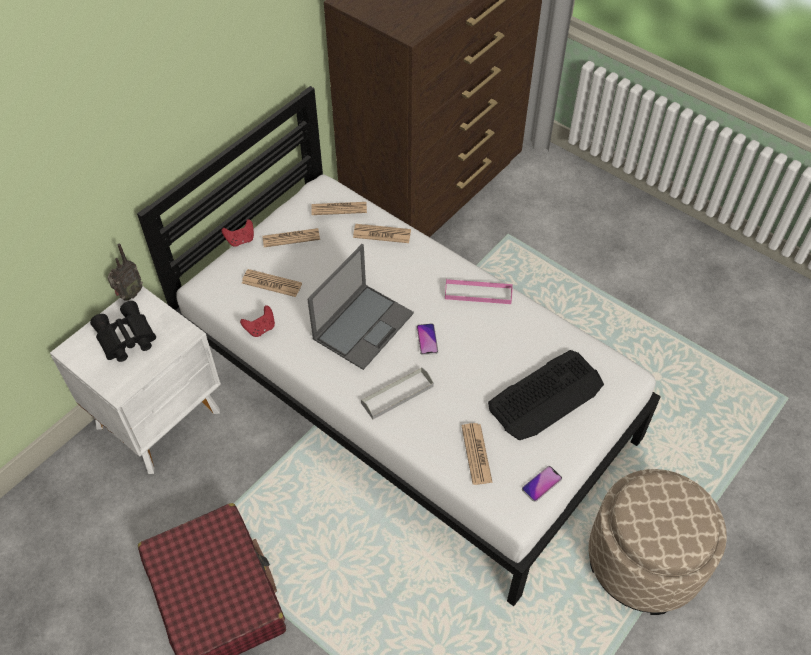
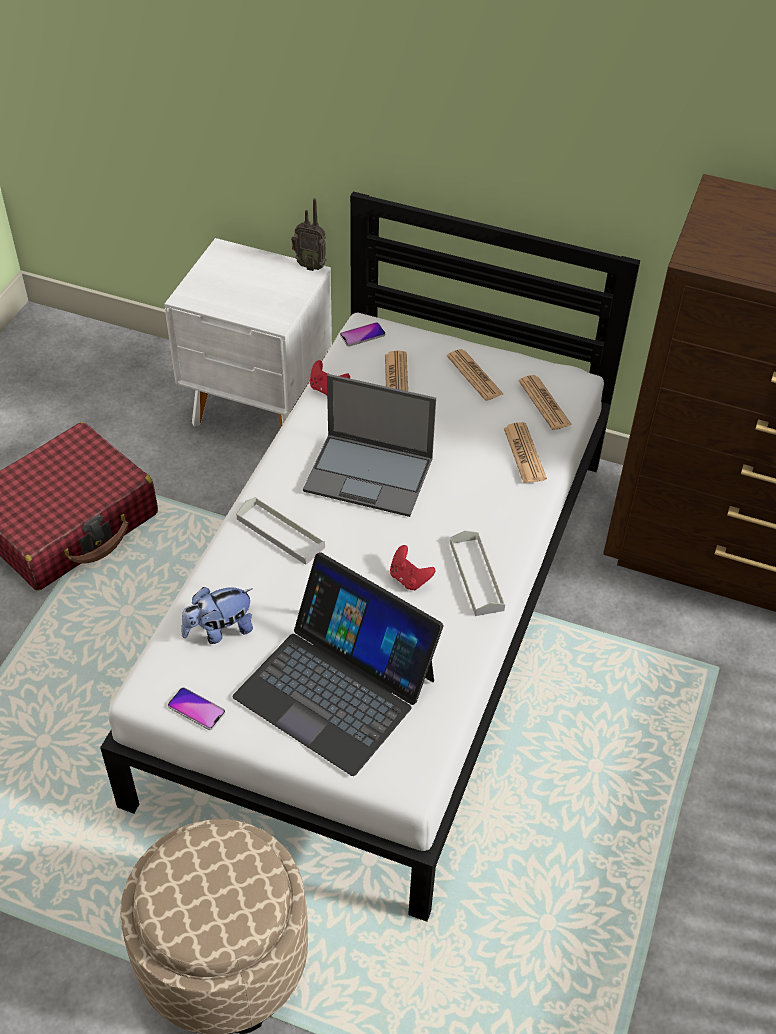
camera: 70 degrees right, 5 degrees down
(125, 338) = (252, 280): black binoculars -> none
(240, 240) = (448, 335): red game controller -> red game controller (409, 578)
(427, 340) = (375, 541): phone -> phone (362, 335)
(476, 454) = (219, 630): newspaper -> plush toy
(478, 293) = (476, 576): pink tray -> grey tray
(546, 395) = (336, 686): keyboard -> laptop

